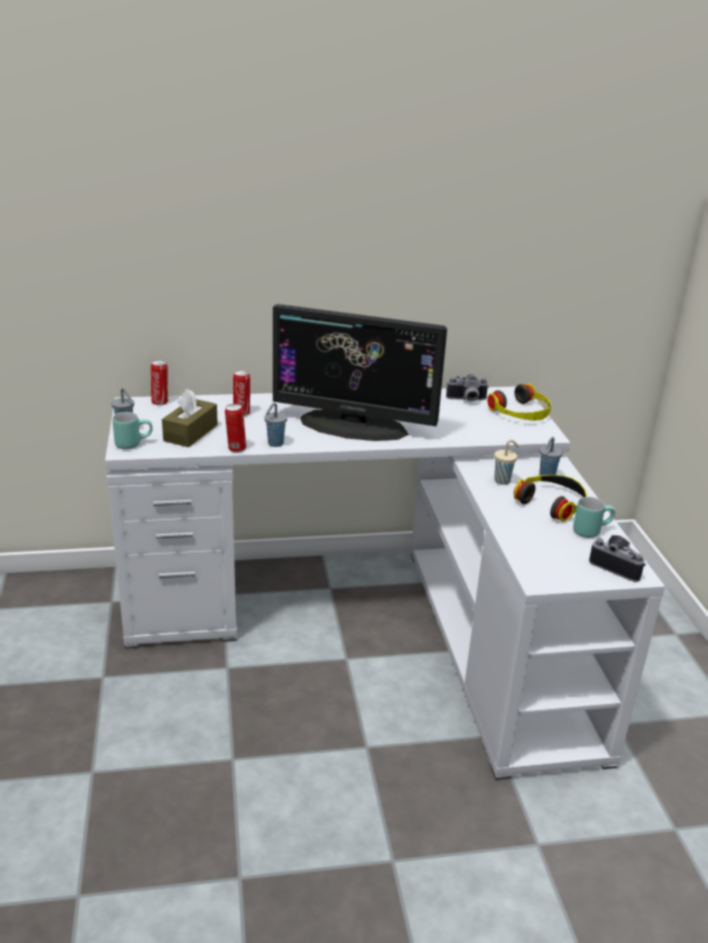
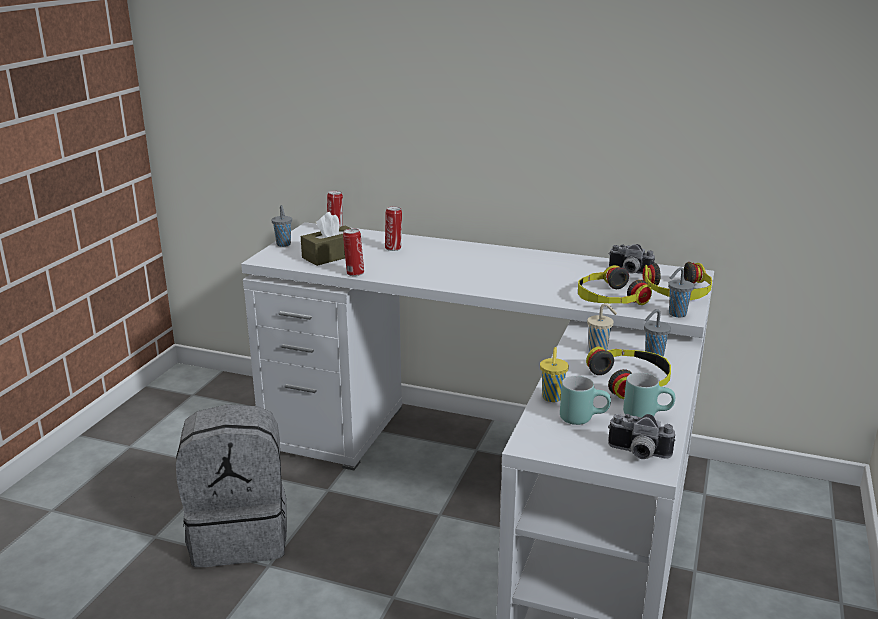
camera: 30 degrees right, 5 degrees down
(133, 443) = (276, 255): turquoise mug -> turquoise mug (583, 418)
(180, 739) = (241, 535): none -> grey backpack
(275, 444) = (392, 275): grey cup -> grey cup (676, 314)
(354, 425) = (484, 274): monitor -> none
(478, 429) = (609, 298): none -> headphones
(512, 534) = (552, 398): none -> yellow cup
(617, 566) = (638, 454): camera -> camera turned 135 degrees clockwise

